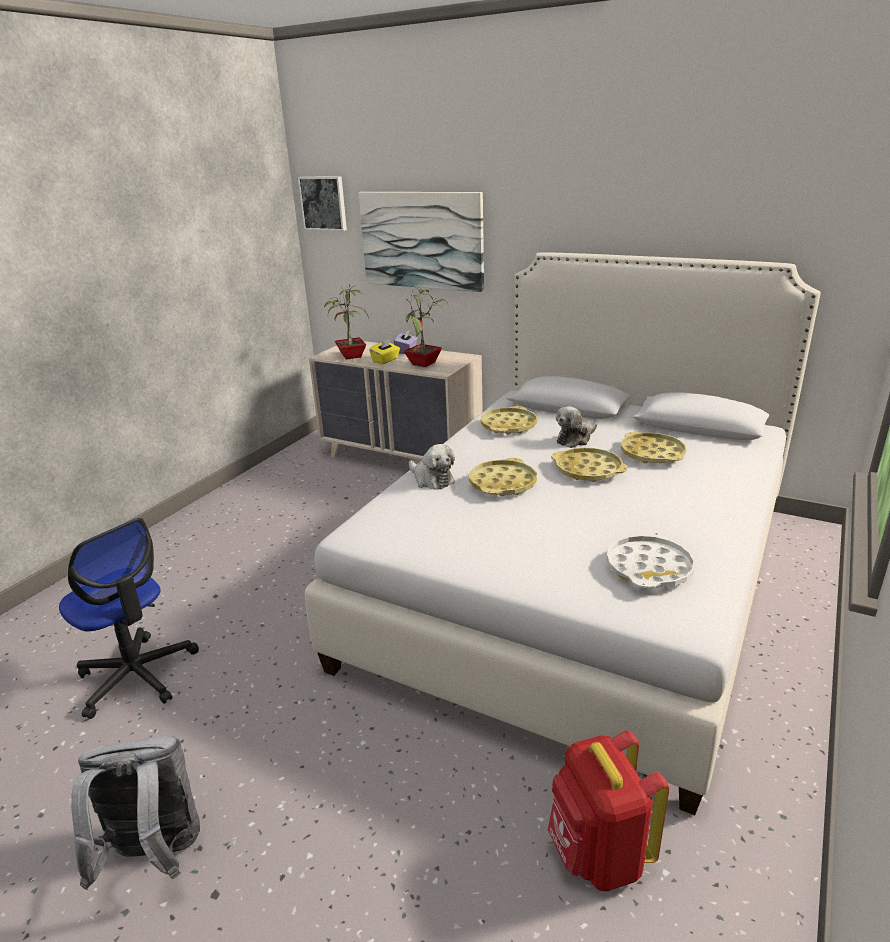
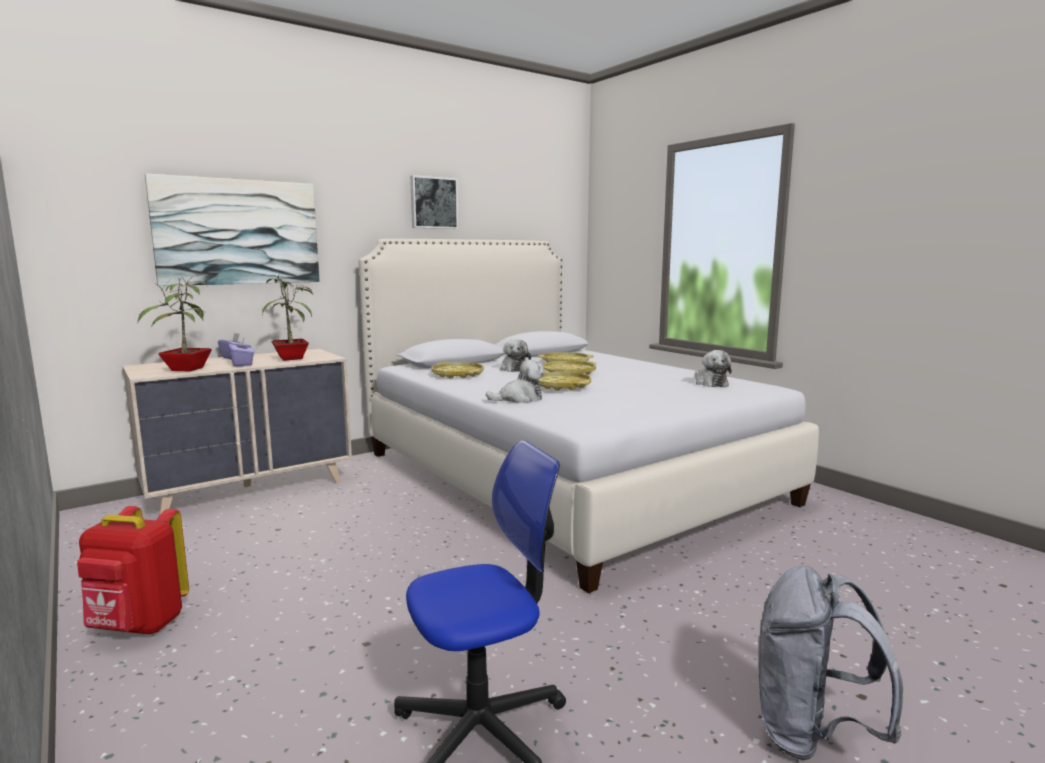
camera: 65 degrees left, 15 degrees down
(324, 203) = (73, 185): picture -> picture (433, 203)
(385, 360) = (242, 364): yellow tissue box -> purple tissue box
(598, 855) = (831, 535): red backpack -> red backpack (138, 626)
(649, 568) = (710, 383): white tray -> plush toy

